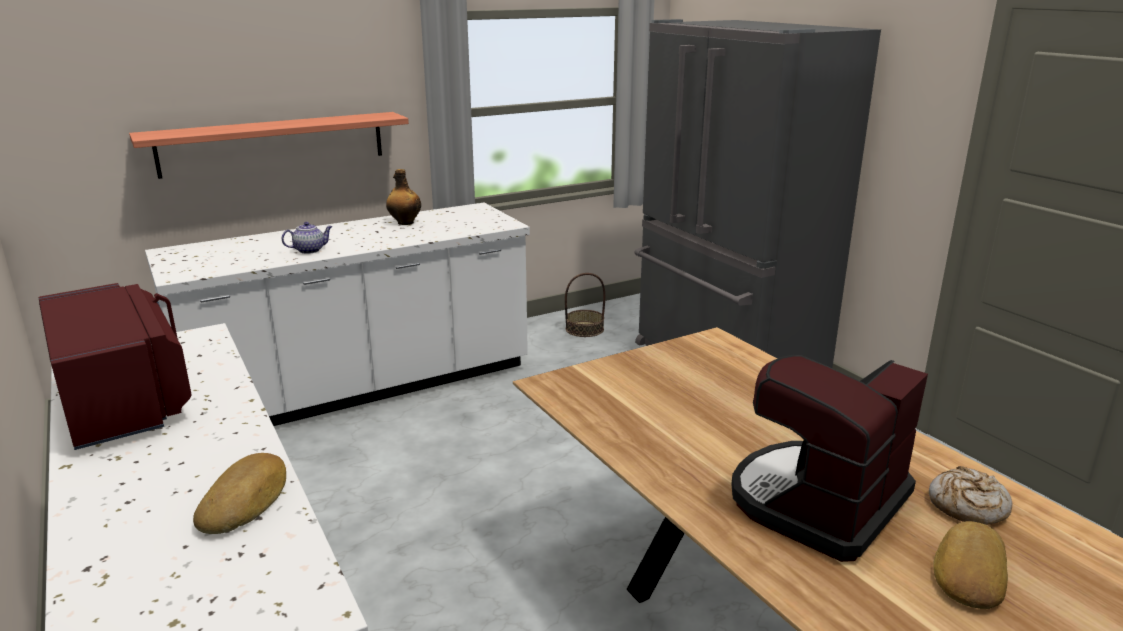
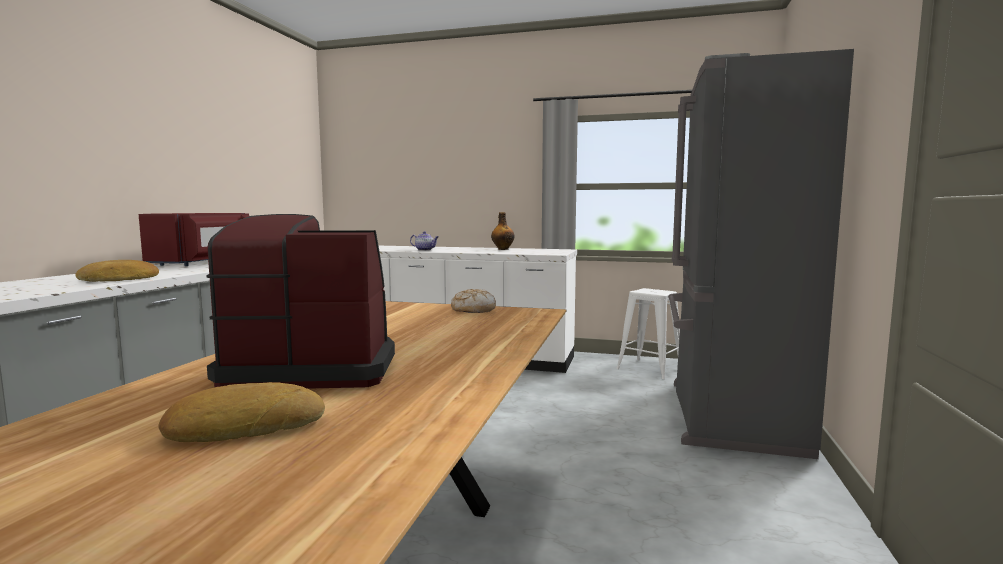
camera: 45 degrees right, 15 degrees down
(273, 144) = (451, 196): shelf -> none
(584, 329) = (649, 369): basket -> white stool
(967, 506) = (388, 408): bread -> bread (473, 310)

